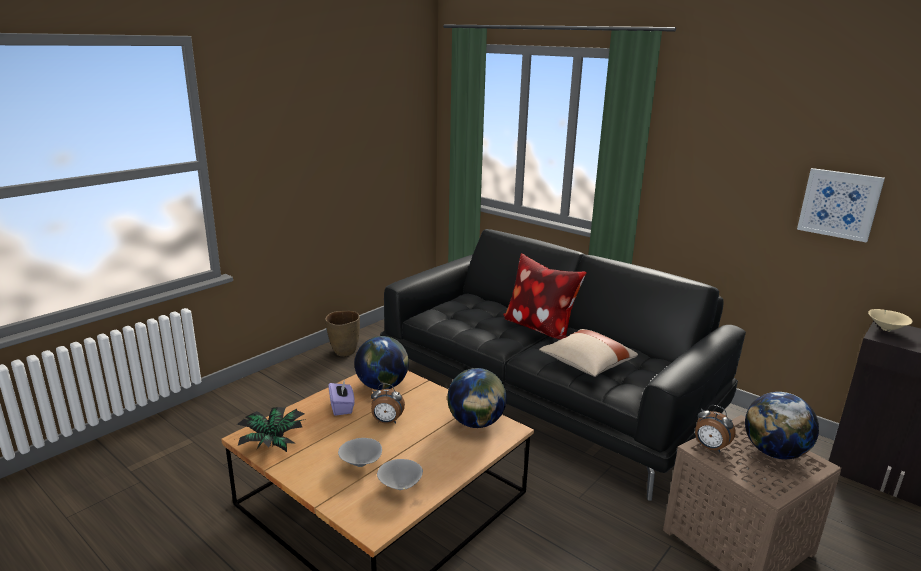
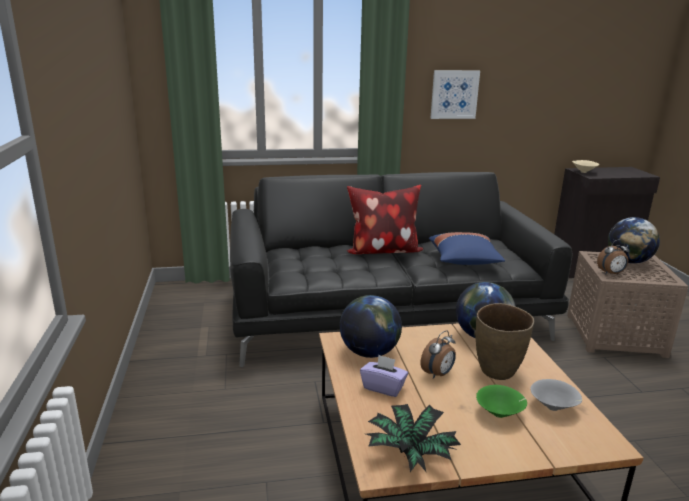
camera: 50 degrees left, 0 degrees up
(344, 352) = (165, 370): brown vase -> brown vase (497, 371)
(361, 464) = (500, 414): grey bowl -> green bowl
(586, 365) = (464, 261): beige pillow -> blue pillow
(839, 204) = (538, 94): picture -> picture (454, 94)

